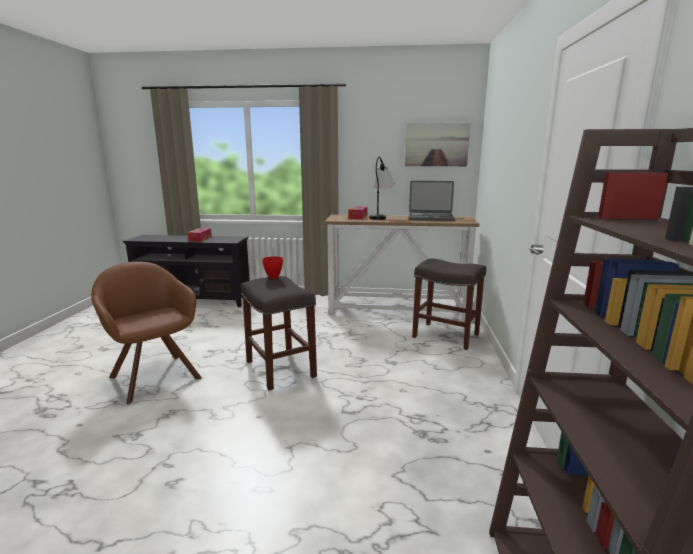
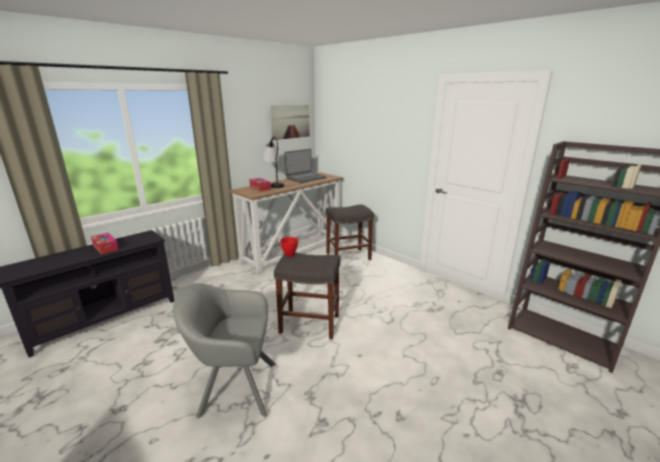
camera: 50 degrees left, 5 degrees up
(154, 375) = (233, 387): brown armchair -> grey armchair

